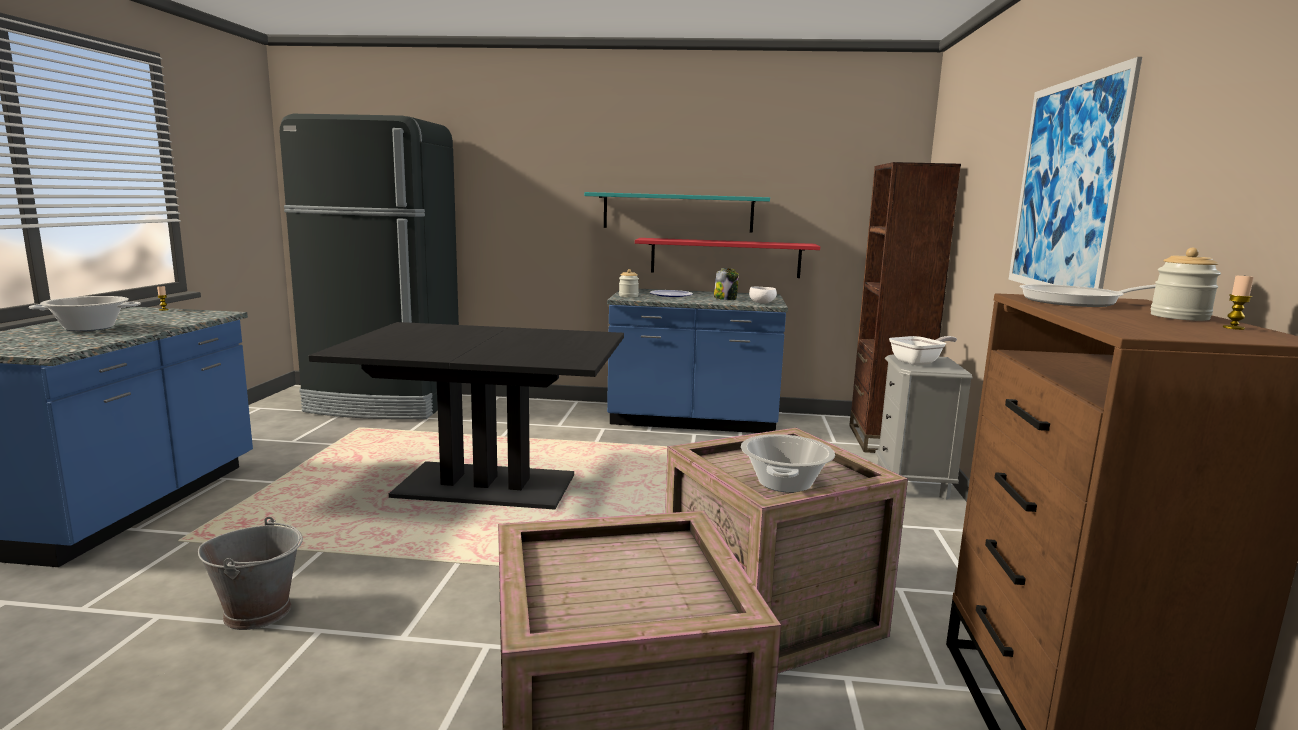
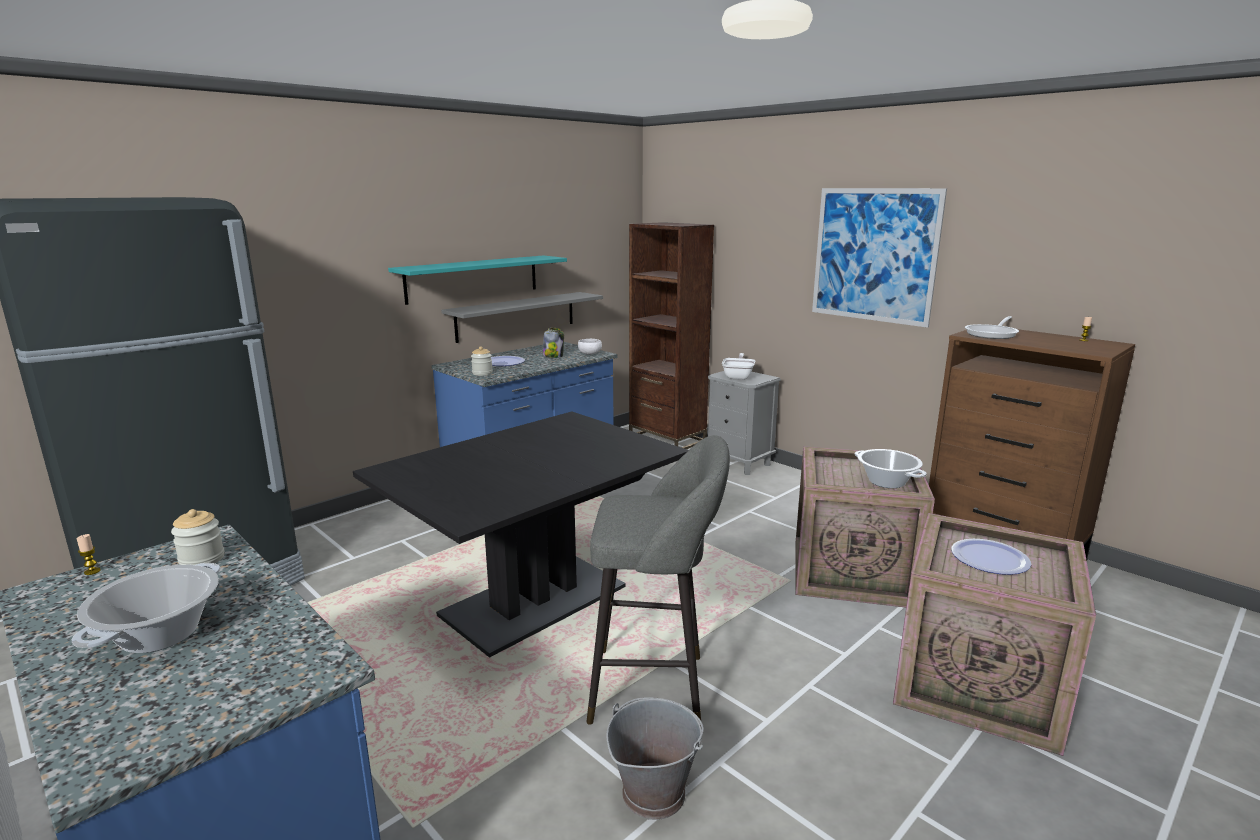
camera: 50 degrees left, 5 degrees up
(407, 570) = (656, 688): none -> grey stool
(628, 570) = (989, 558): none -> plate
(725, 257) = (516, 316): red shelf -> grey shelf
(1179, 317) = (1049, 337): jar -> jar (202, 559)

